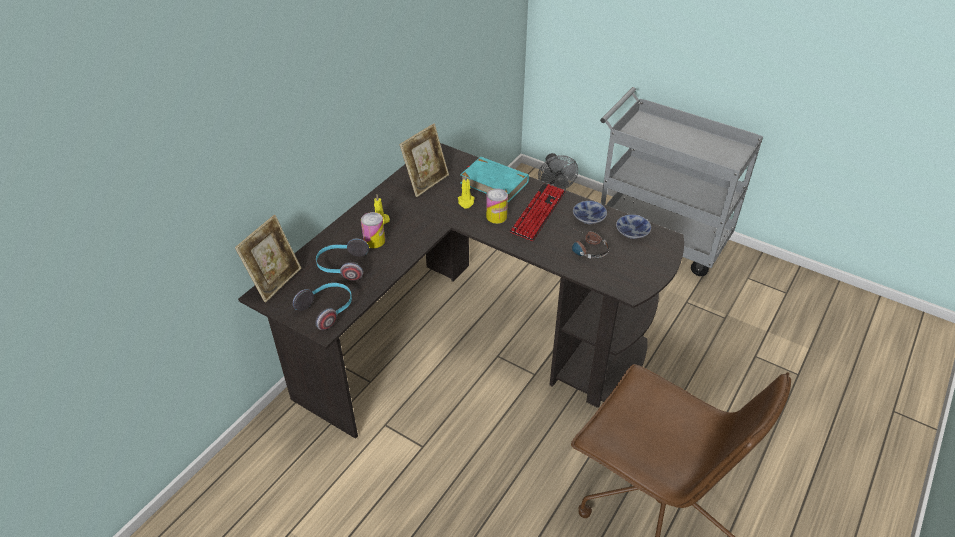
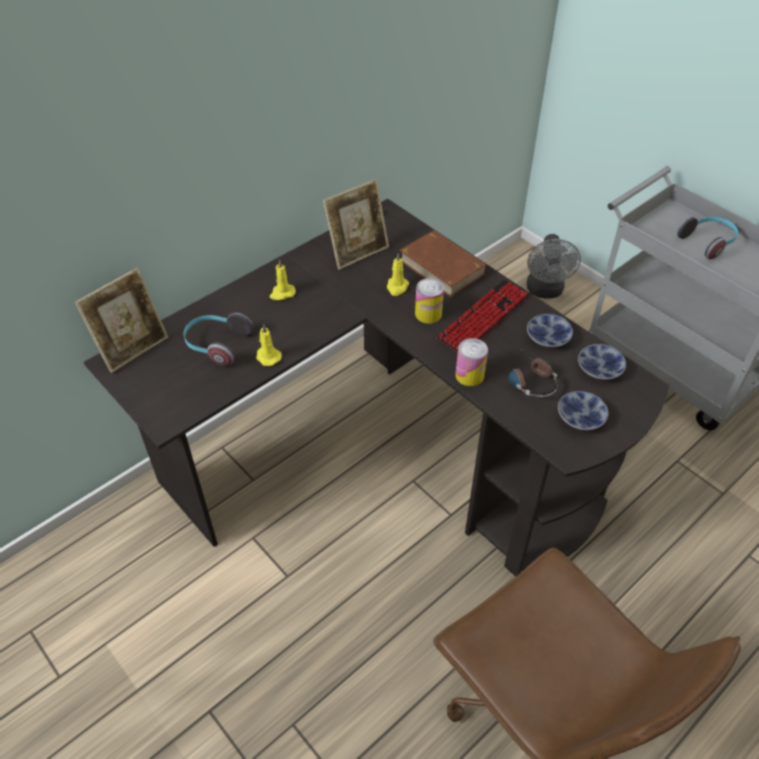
camera: 15 degrees right, 5 degrees up
(328, 310) = (179, 398): headphones -> headphones (708, 242)
(374, 241) = (267, 318): can -> can (469, 375)
(386, 268) = (267, 357): none -> yellow candle
(494, 182) = (442, 267): turquoise book -> brown book
(630, 267) = (579, 418): none -> bowl

